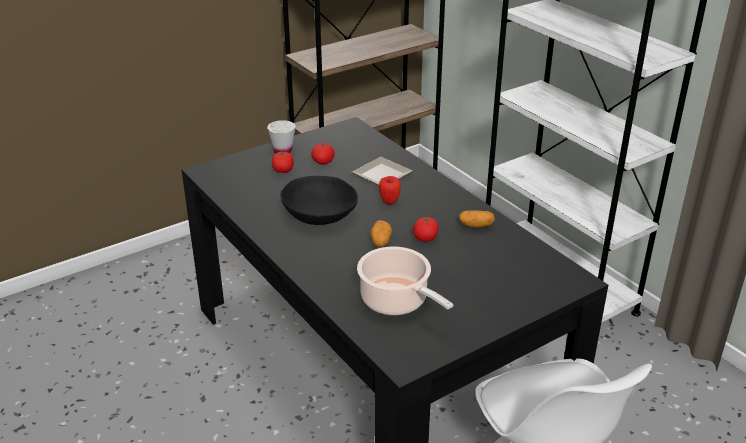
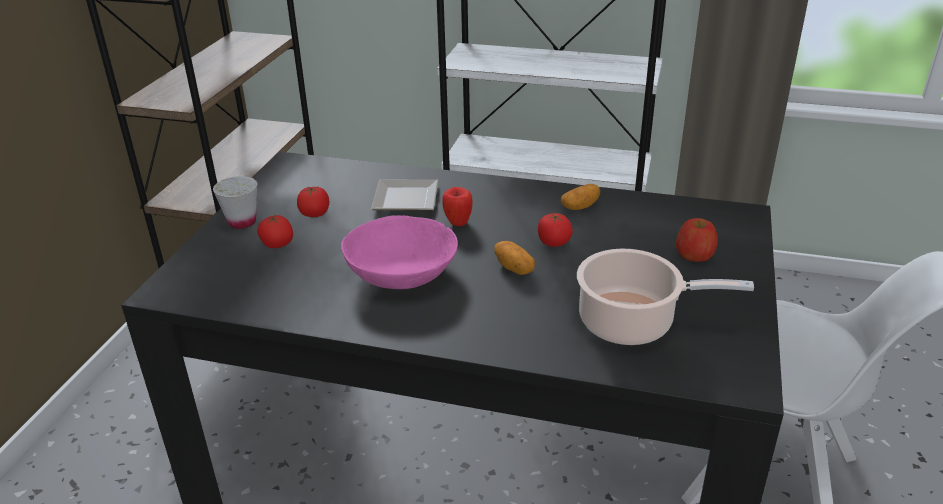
camera: 40 degrees left, 0 degrees up
(319, 215) = (401, 273): black bowl -> pink bowl
(499, 286) = (695, 254): none -> apple

